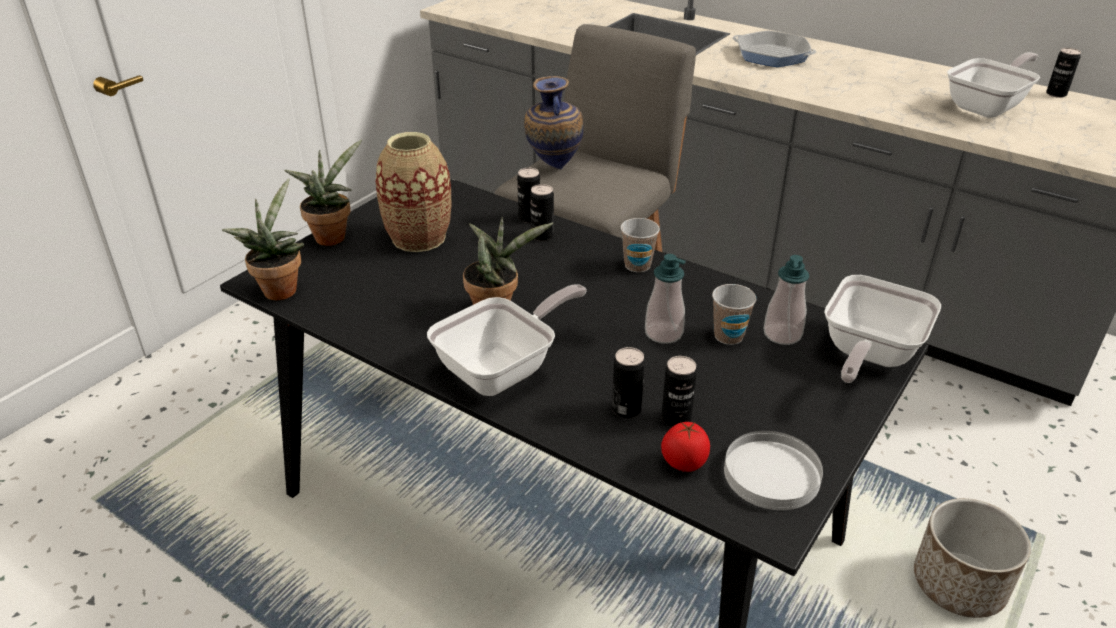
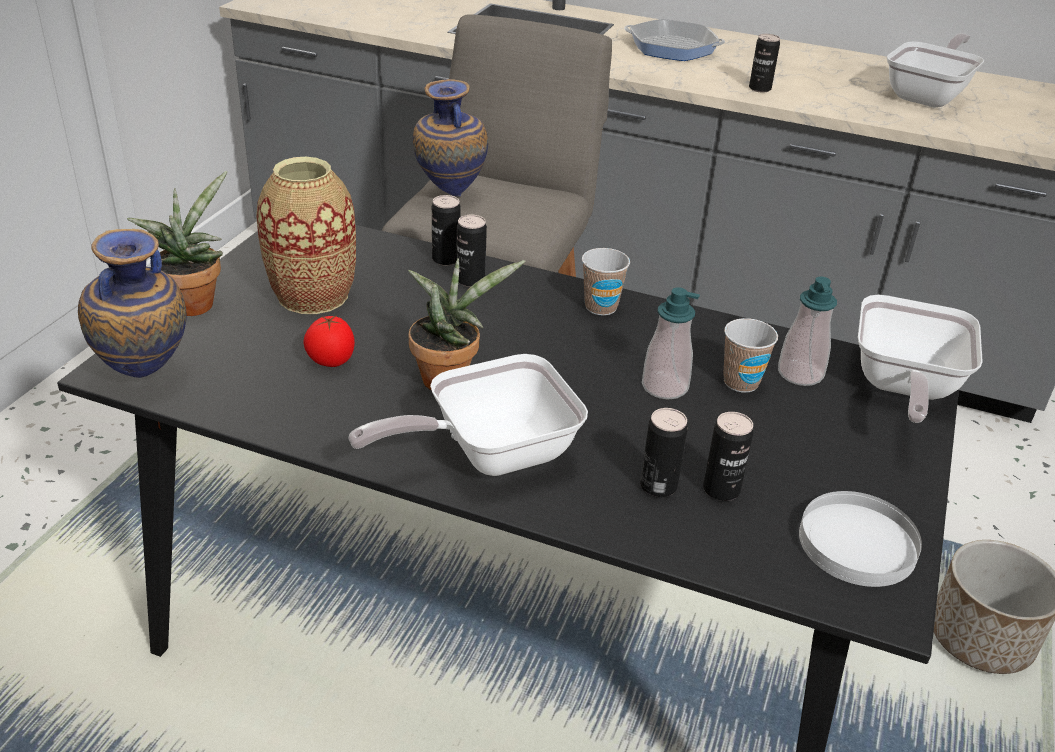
camera: 15 degrees left, 0 degrees up
(279, 288) = (146, 379): potted plant -> vase
(504, 369) = (489, 453): frying pan -> frying pan turned 150 degrees counterclockwise
(683, 464) = (752, 545): tomato -> tomato (330, 362)
(1056, 94) = (989, 79): can -> can (760, 88)

